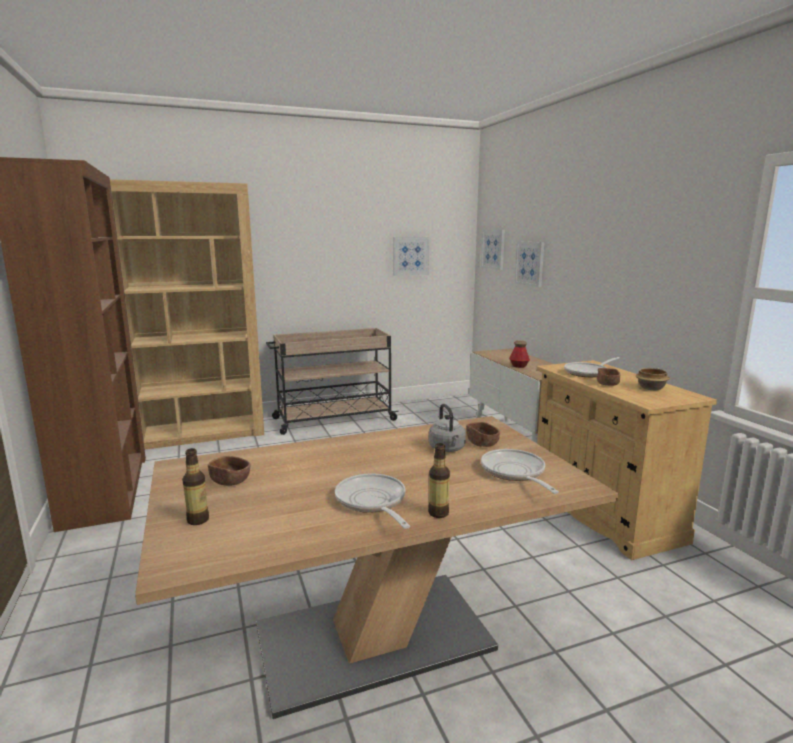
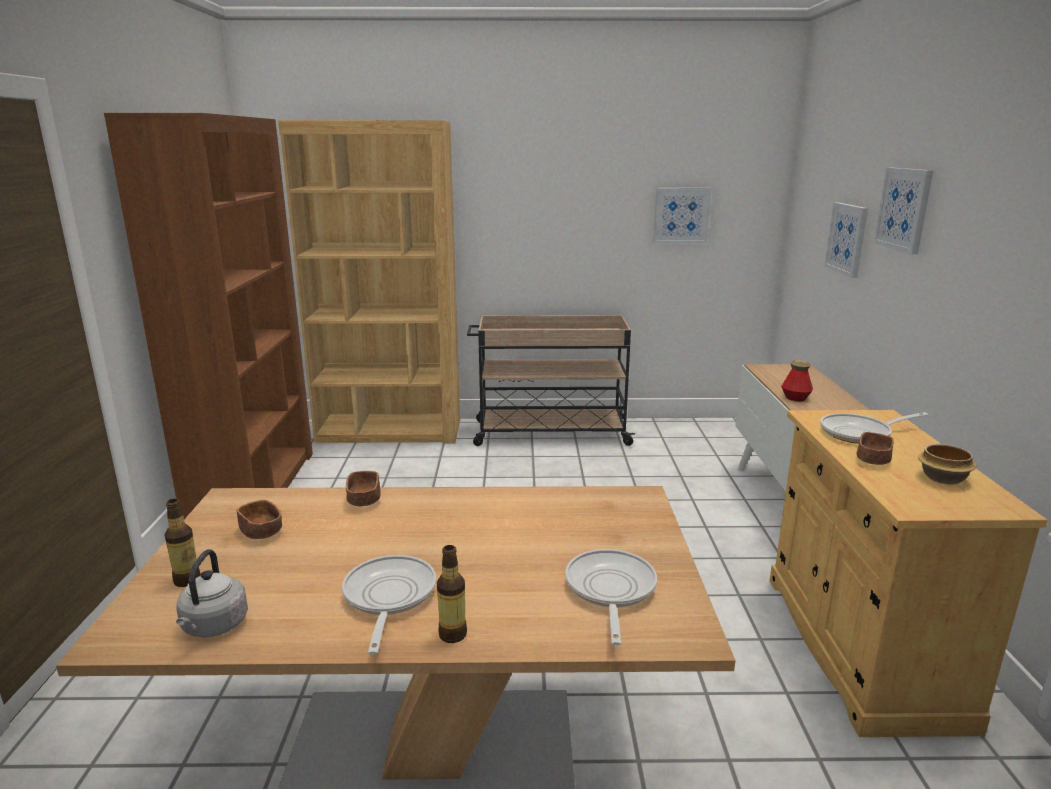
camera: 20 degrees right, 5 degrees up
(447, 449) = (552, 532): grey kettle -> grey kettle (213, 626)
(482, 443) = (607, 531): brown bowl -> brown bowl (364, 500)
(493, 249) = (806, 210): picture -> picture (904, 209)

